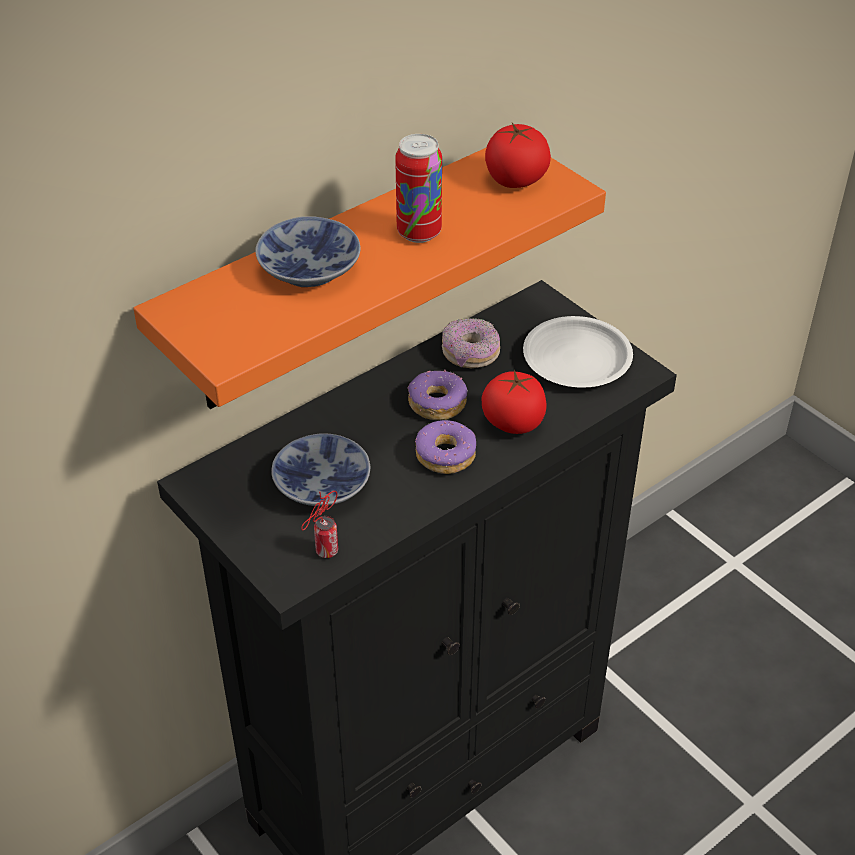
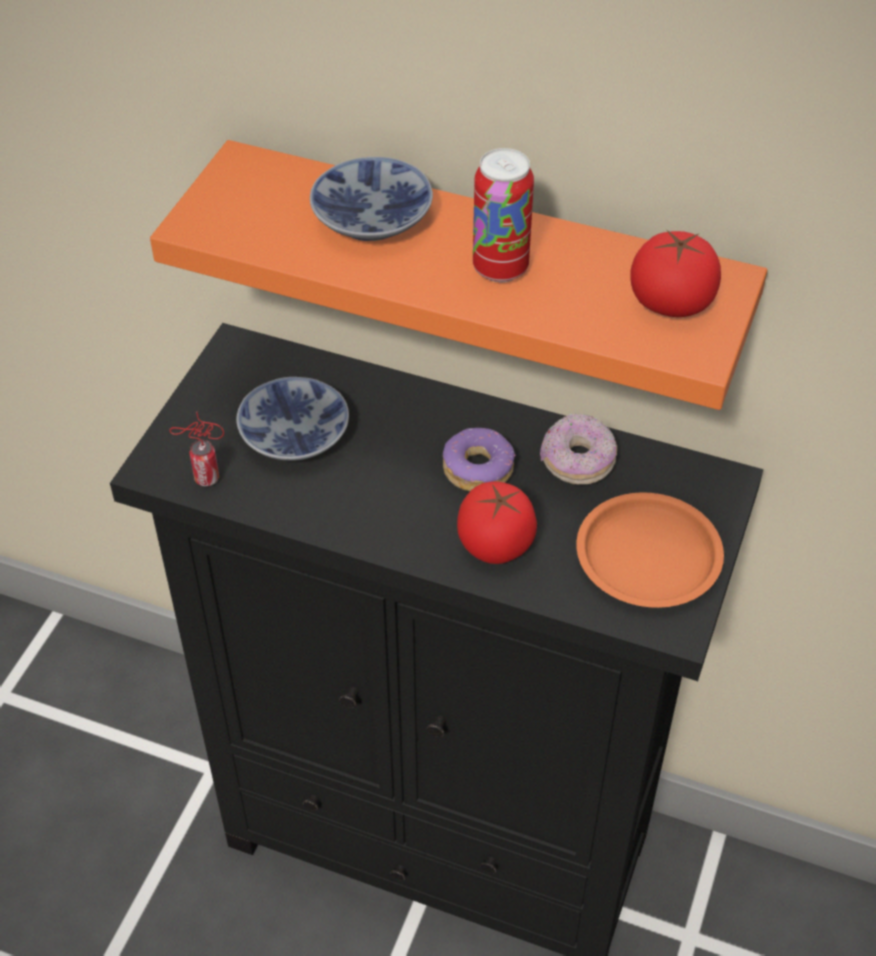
camera: 60 degrees right, 5 degrees up
(446, 455) = (403, 510): donut -> none
(578, 358) = (649, 558): white plate -> orange plate

